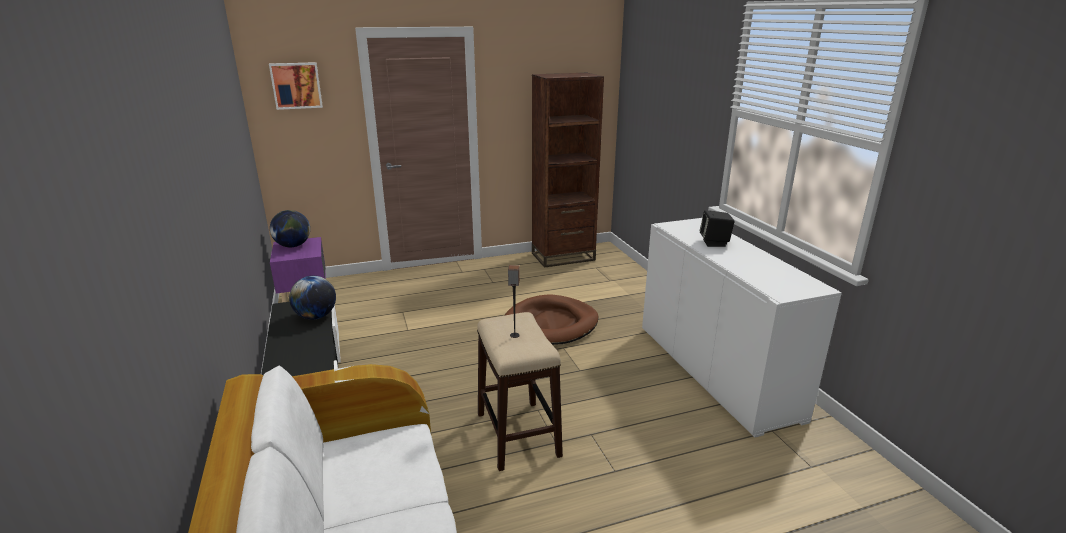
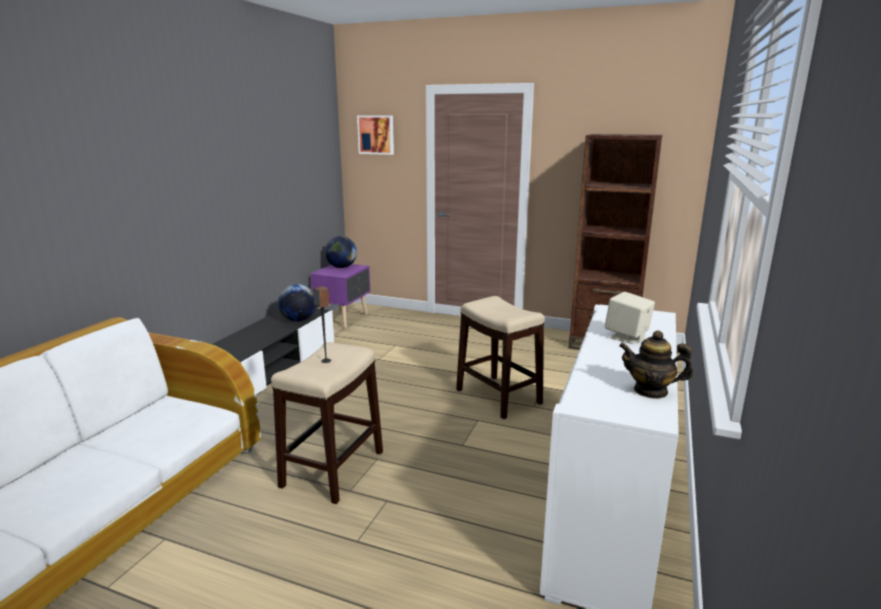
camera: 40 degrees right, 5 degrees down
(551, 324) = (499, 397): brown dog bed -> stool
(714, 243) = (627, 337): black speaker -> beige speaker
(789, 273) = (651, 391): none -> teapot

